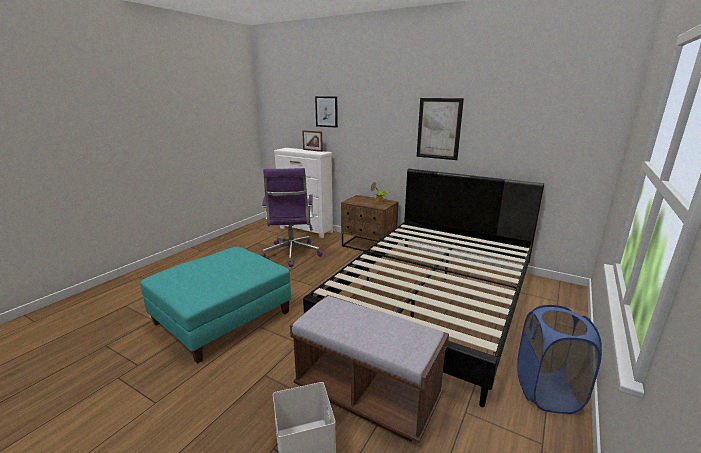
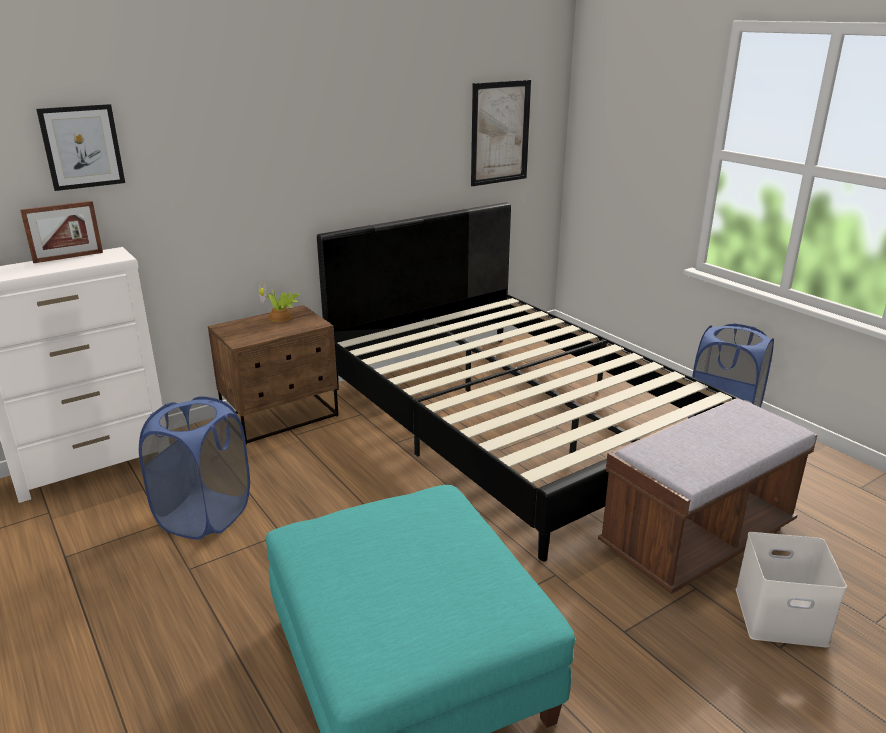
camera: 65 degrees left, 5 degrees up
(291, 254) = (205, 516): purple office chair -> blue laundry basket
(439, 129) = (356, 147): picture -> picture (500, 133)

